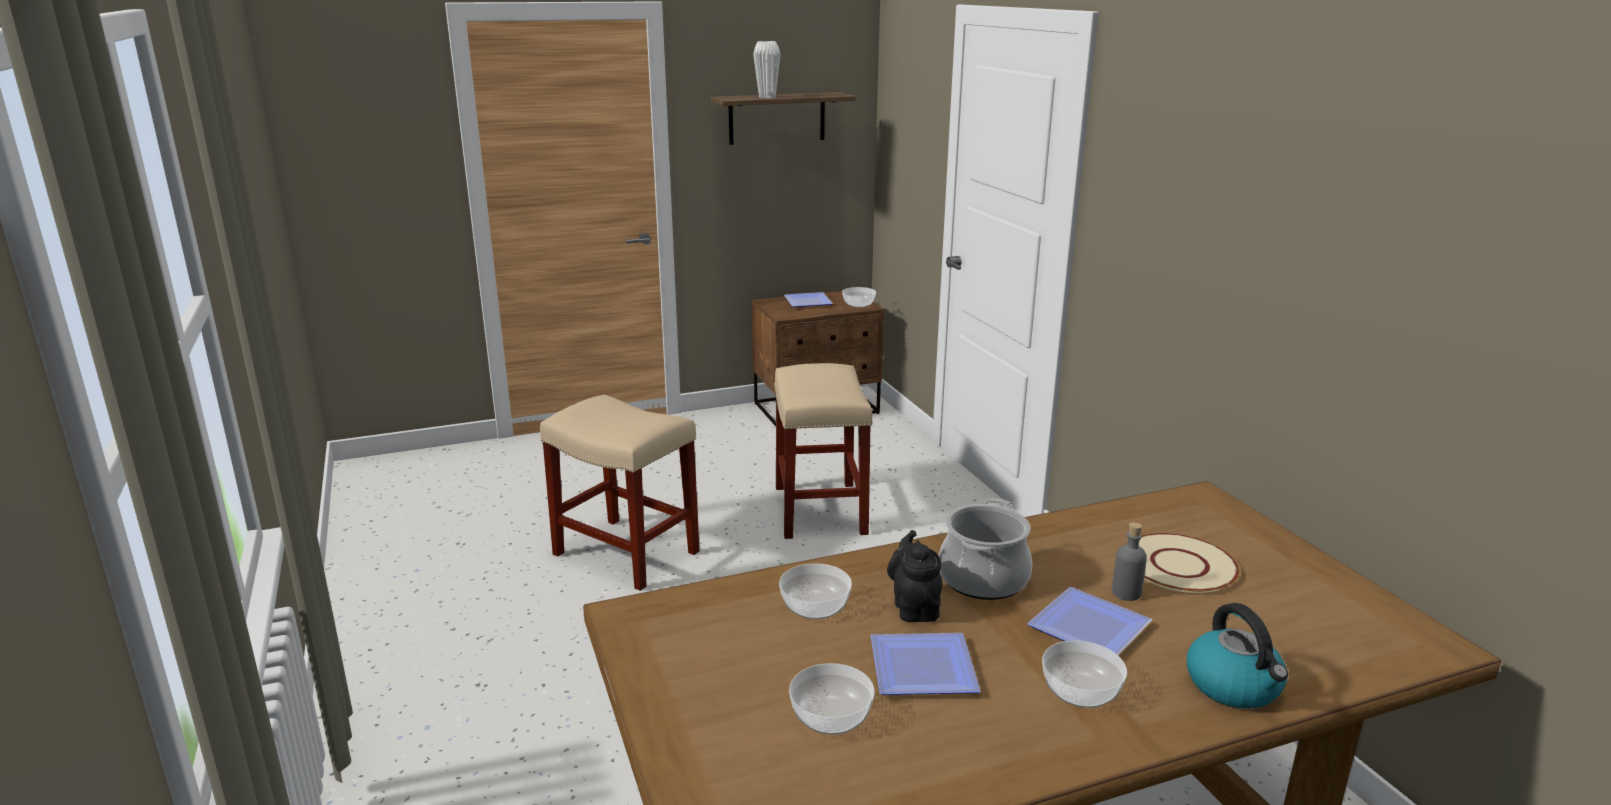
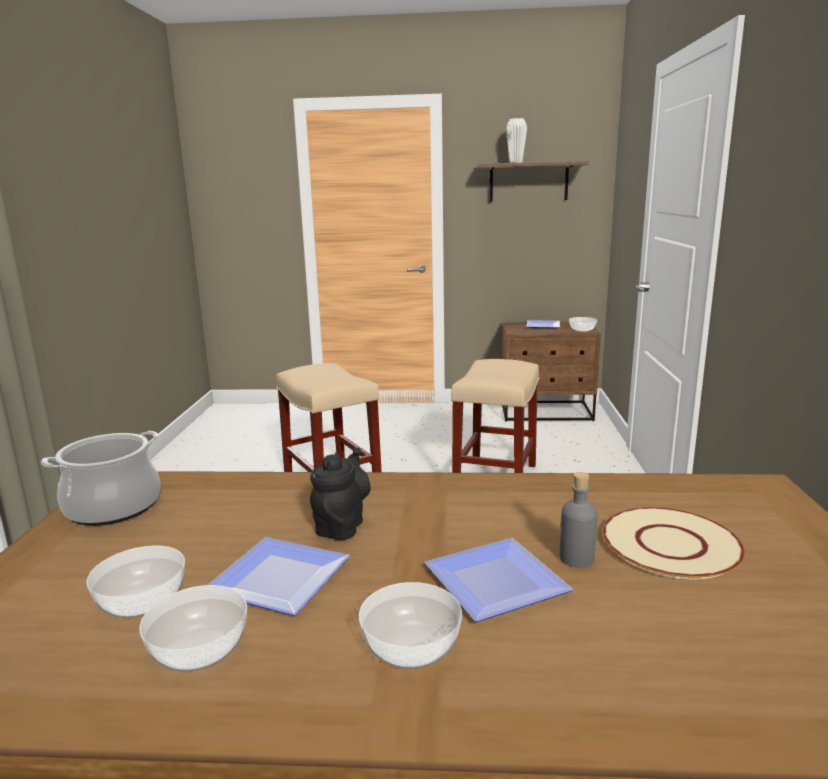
camera: 25 degrees right, 5 degrees down
(815, 606) = (259, 506): bowl -> bowl (201, 648)
(984, 579) = (436, 515): cooking pot -> cooking pot (113, 507)
(1234, 686) = (614, 697): kettle -> none

